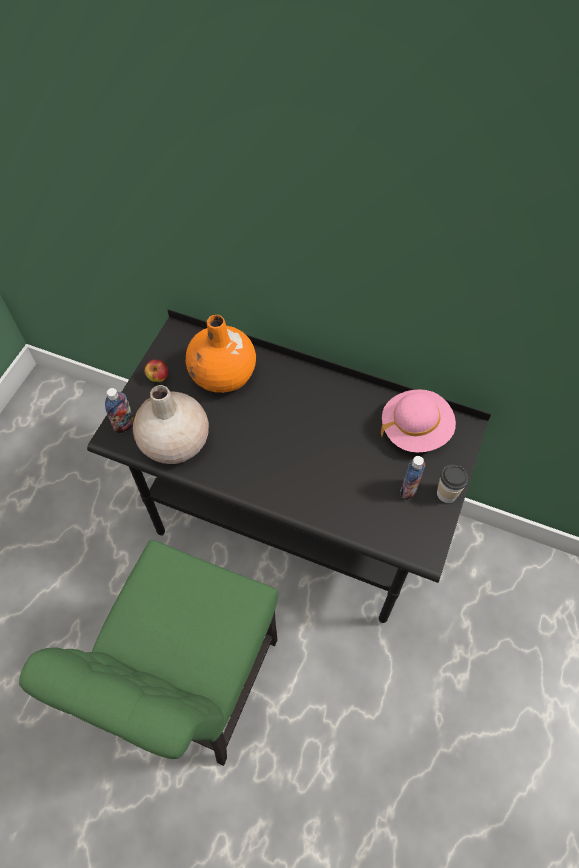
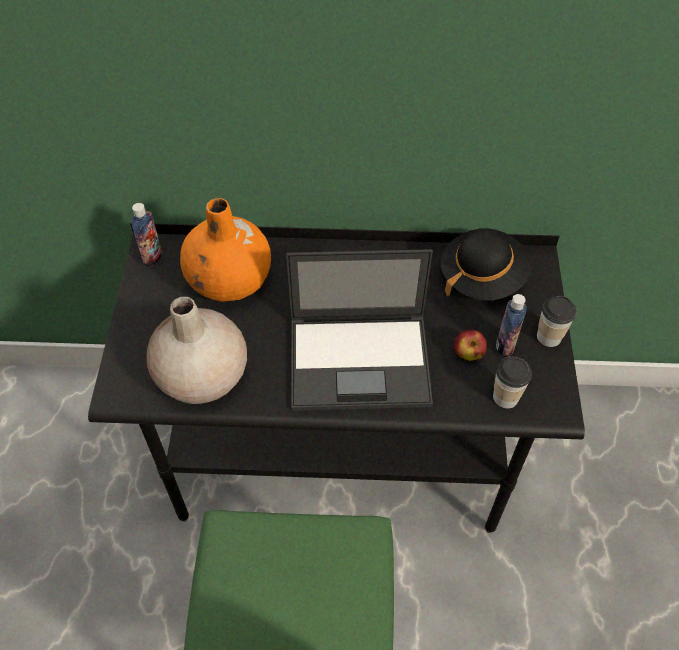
camera: 20 degrees left, 5 degrees down
(124, 425) = (128, 374): bottle -> bottle (152, 256)
(158, 377) = (149, 306): apple -> apple (468, 354)
(293, 467) = (361, 361): none -> laptop
(390, 530) = (505, 397): none -> cup
(415, 429) = (482, 277): pink hat -> black hat

